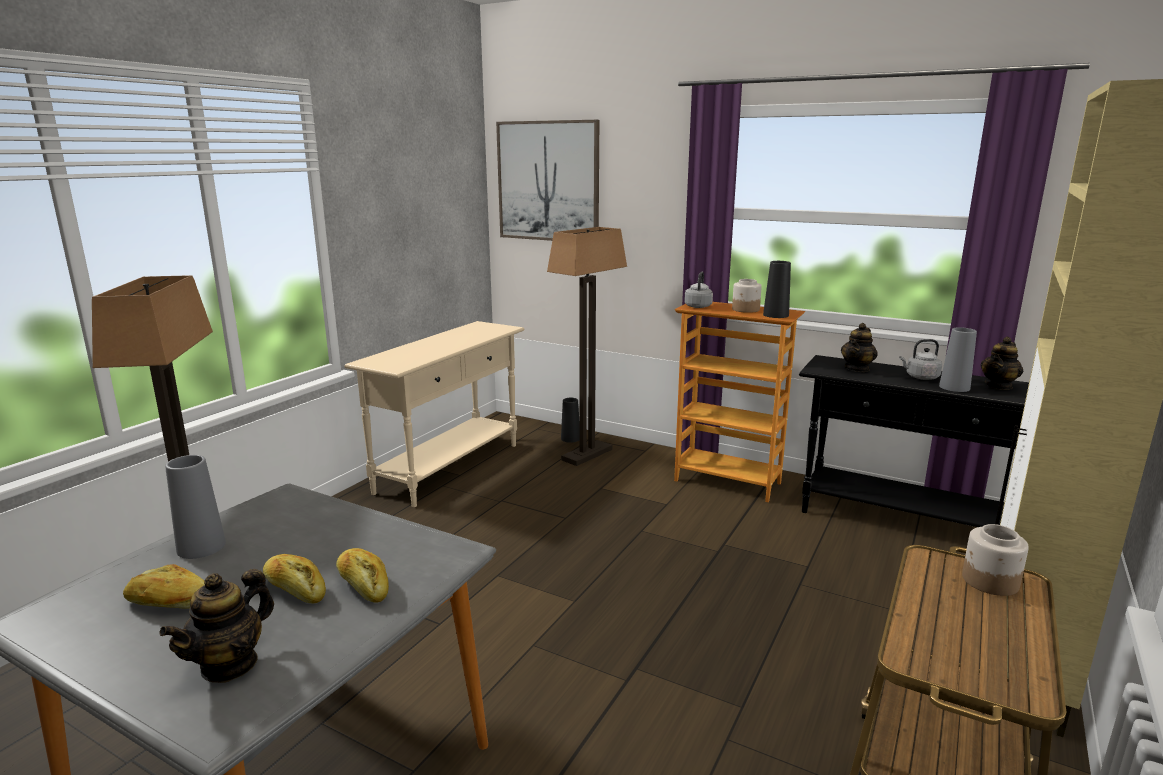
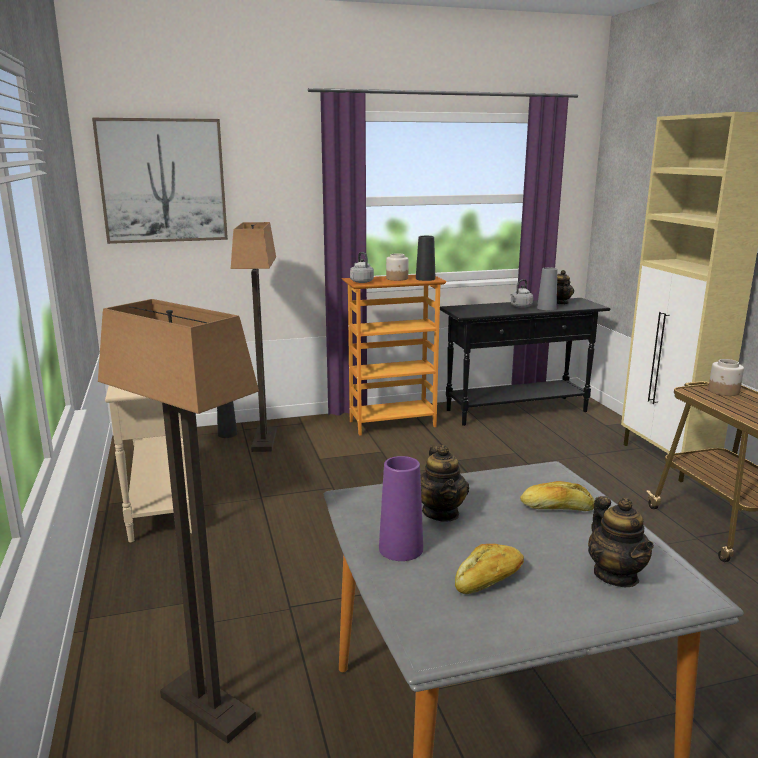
camera: 45 degrees left, 0 degrees up
(201, 547) = (401, 548): grey vase -> purple vase
(295, 589) = (531, 530): bread -> none
(857, 368) = (481, 309): teapot -> teapot (441, 512)

